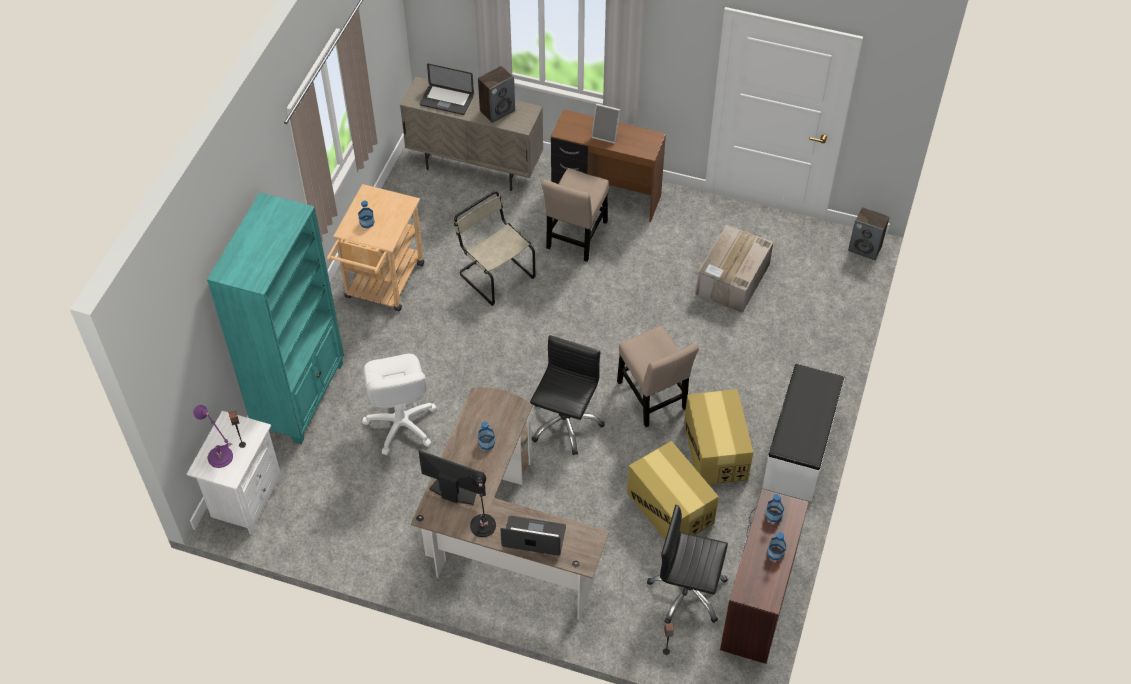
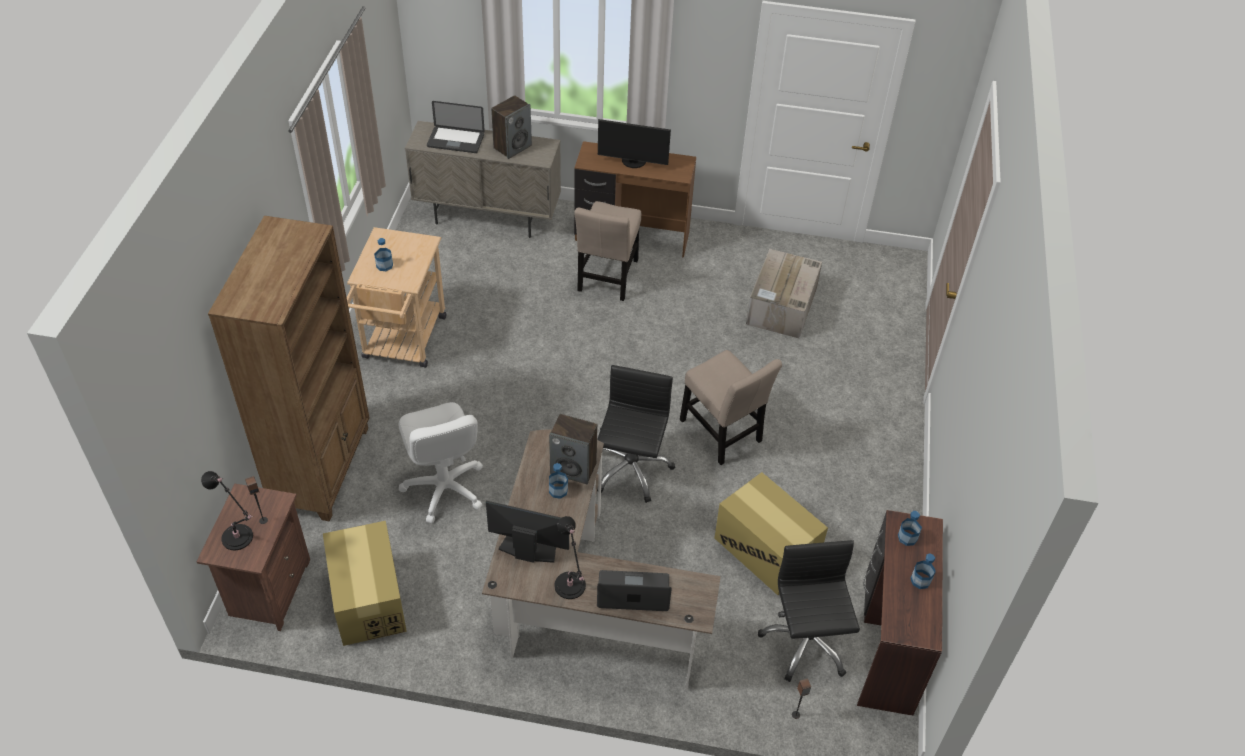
camera: 10 degrees left, 5 degrees down
(221, 458) = (239, 539): purple table lamp -> black table lamp
(245, 498) = (268, 589): white nightstand -> brown nightstand
(300, 396) = (323, 468): turquoise bookcase -> brown bookcase
(494, 274) = (526, 321): beige chair -> none
(606, 135) = (633, 162): picture frame -> monitor
(687, 592) = (805, 643): black office chair -> black office chair turned 75 degrees clockwise
(715, 451) = (802, 483): cardboard box -> cardboard box (368, 599)
(800, 449) = (893, 472): white bench -> none
(865, 248) = (910, 266): speaker -> speaker (574, 468)

